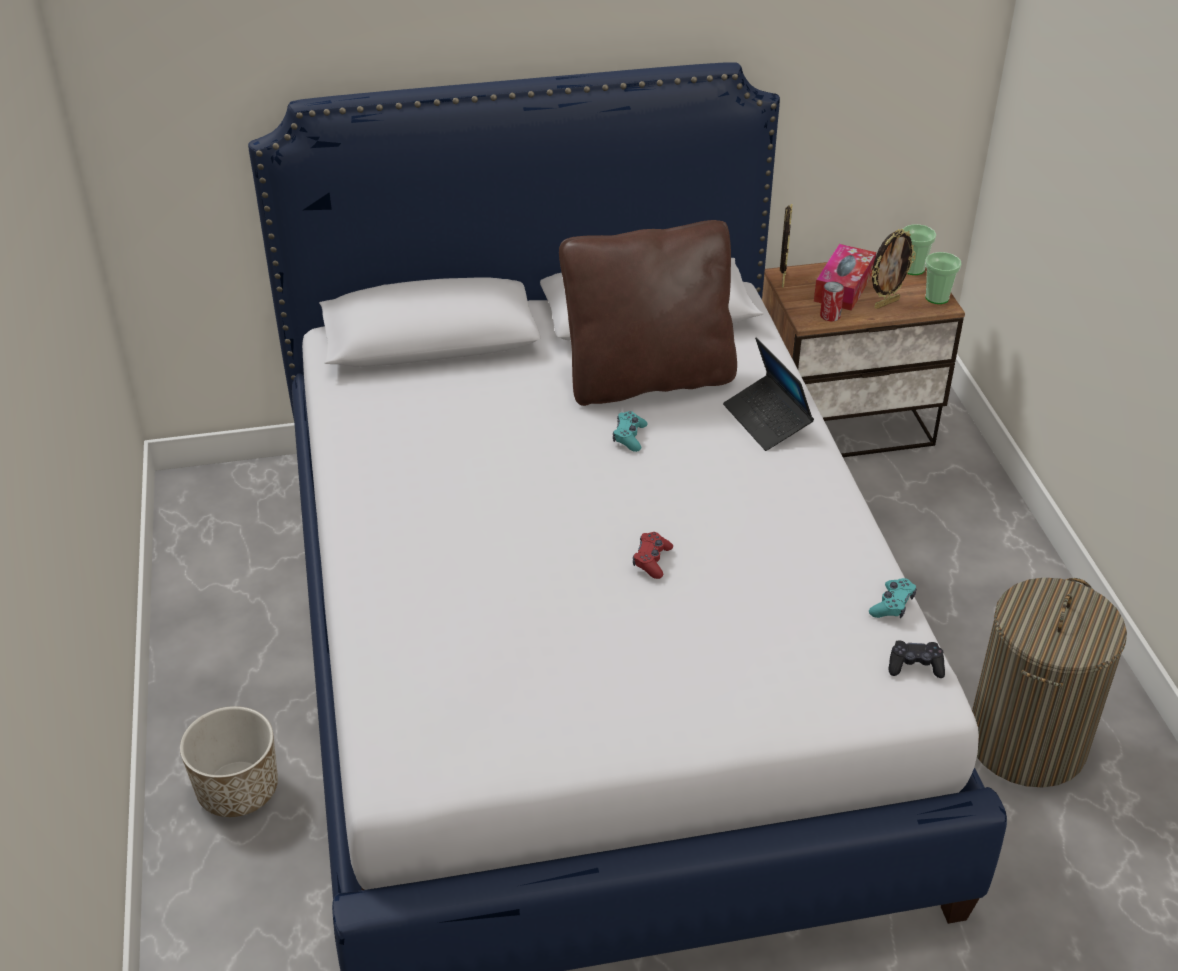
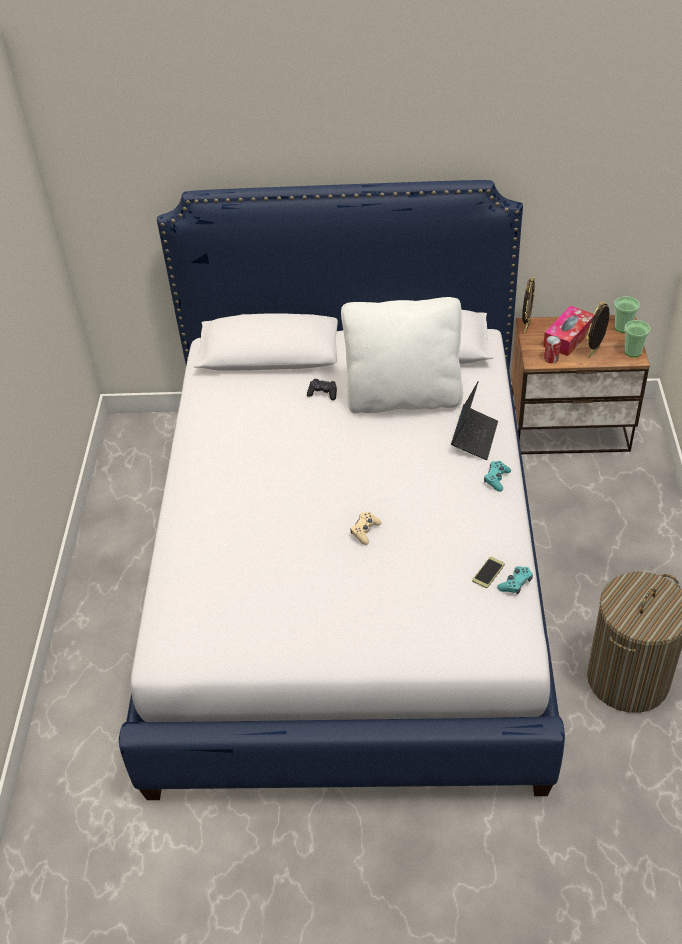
camera: 15 degrees right, 5 degrees up
(238, 790) = (109, 635): planter -> none
(629, 437) = (378, 439): turquoise game controller -> turquoise game controller (496, 479)
(648, 379) = (403, 398): brown pillow -> white pillow
(652, 560) = (365, 531): red game controller -> beige game controller
(767, 420) = (474, 437): laptop -> laptop turned 150 degrees counterclockwise
(849, 595) = (488, 572): none -> phone
(886, 303) = (594, 353): picture frame -> picture frame turned 150 degrees clockwise
(915, 666) = (516, 630): black game controller -> black game controller (323, 393)

